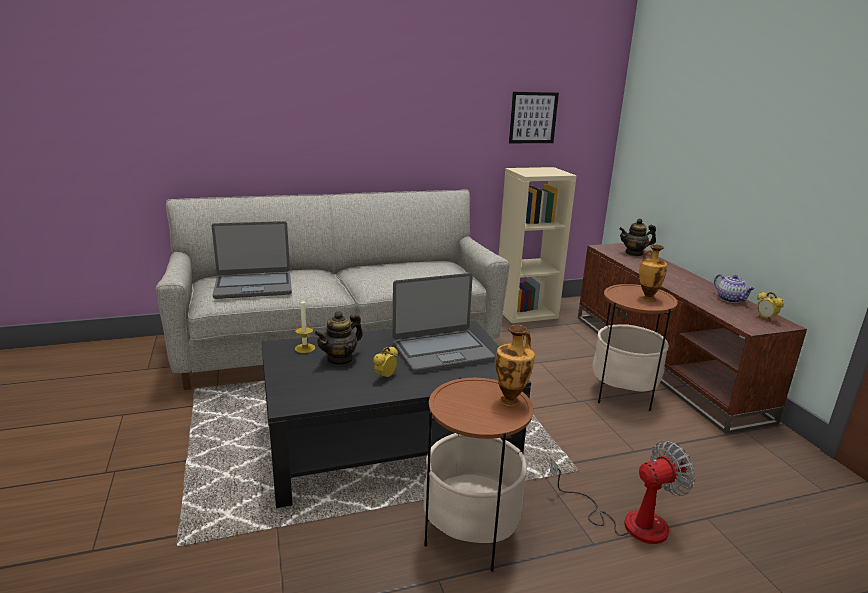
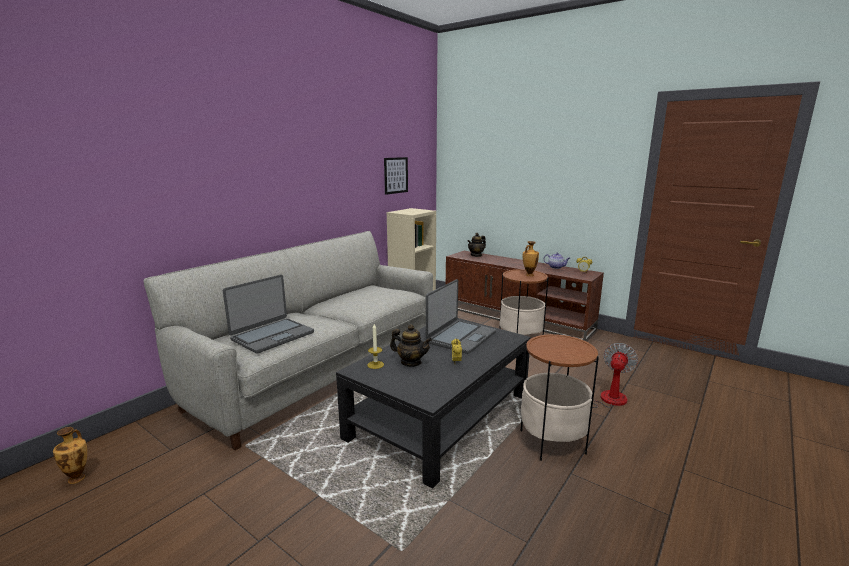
camera: 35 degrees left, 5 degrees down
(340, 359) = (411, 362): teapot -> teapot turned 75 degrees counterclockwise
(511, 401) = (571, 341): vase -> vase (78, 478)

